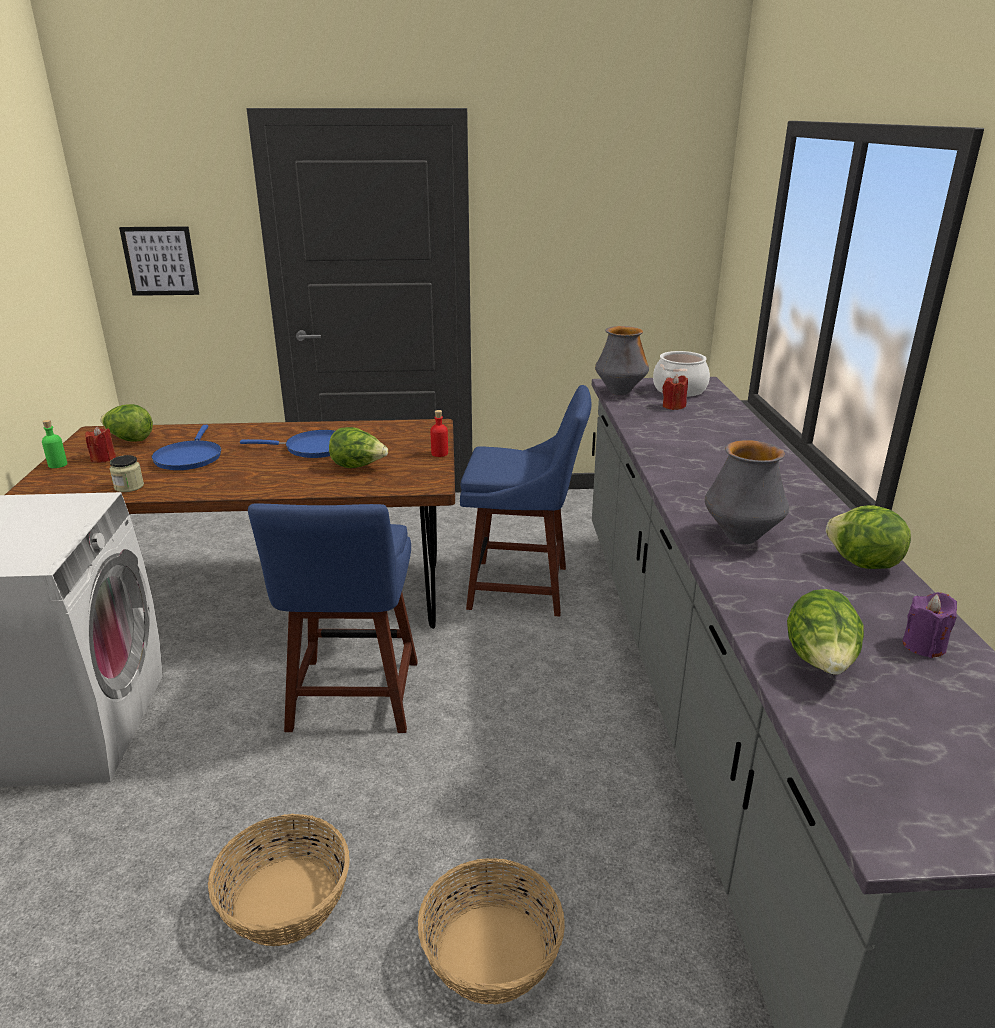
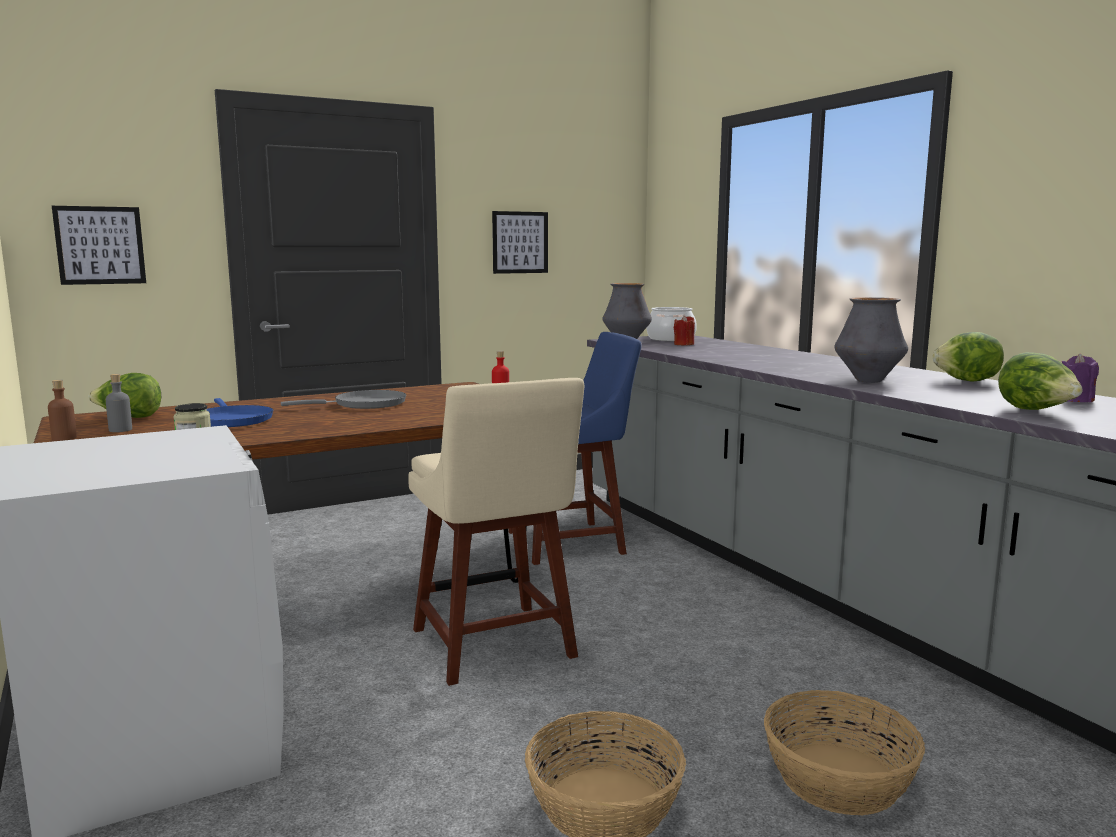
camera: 25 degrees left, 15 degrees down
(58, 465) = (64, 438): green bottle -> brown bottle
(103, 458) = (120, 430): red candle -> grey bottle
(313, 448) = (365, 404): blue frying pan -> grey frying pan
(352, 699) = (494, 646): blue stool -> beige stool
(358, 466) = (435, 408): lettuce -> none
(562, 253) = (520, 242): none -> picture

